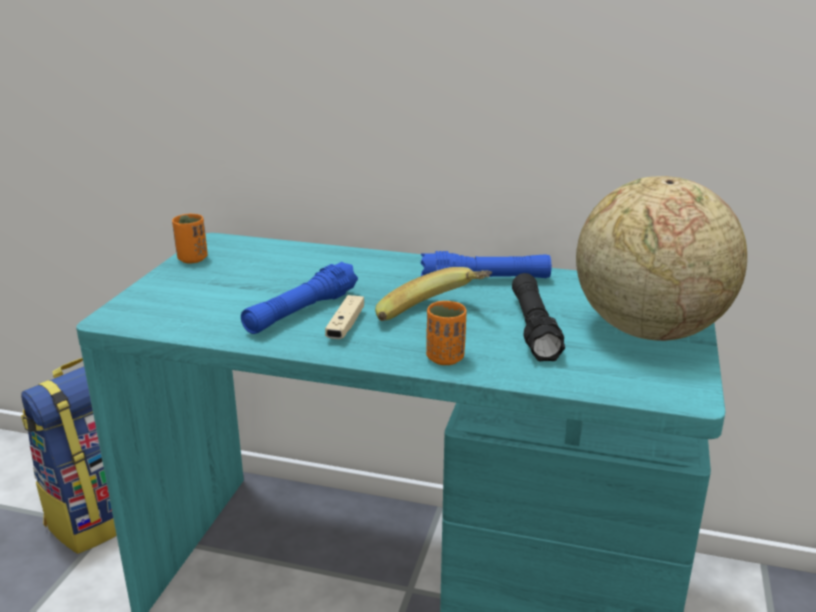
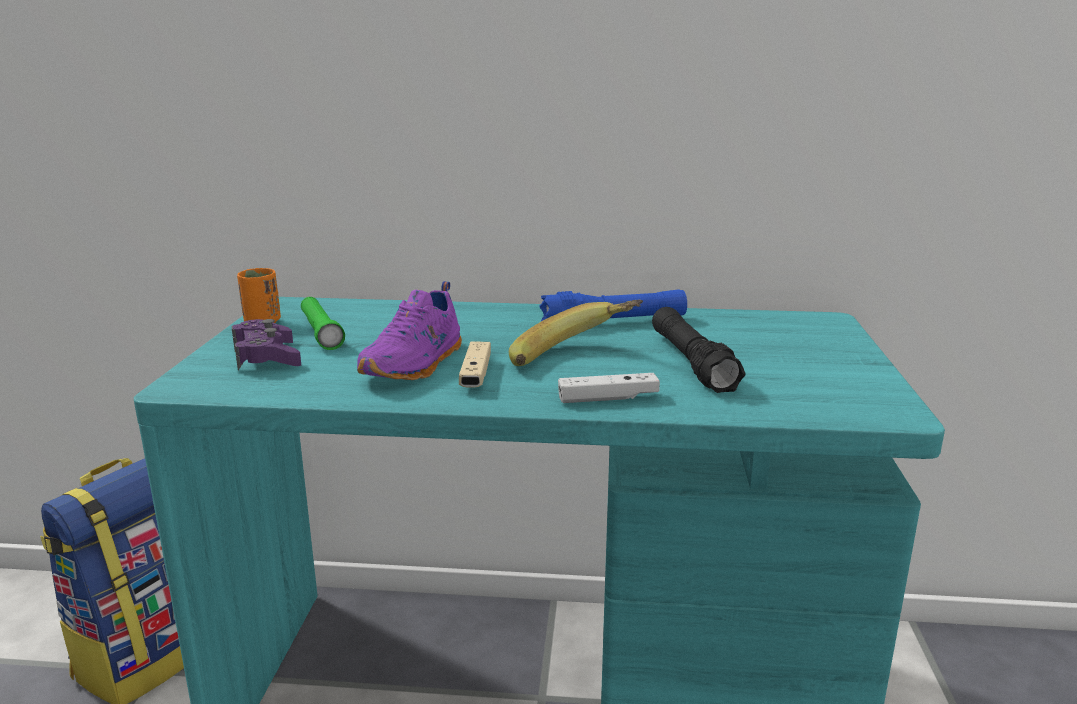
camera: 10 degrees left, 5 degrees down
(186, 294) = (267, 356): none -> purple game controller
(235, 273) = (321, 333): none -> green flashlight
(301, 311) = (416, 365): blue flashlight -> purple shoe
(445, 358) = (608, 398): orange cup -> white game controller
(647, 330) = (814, 356): globe -> none

